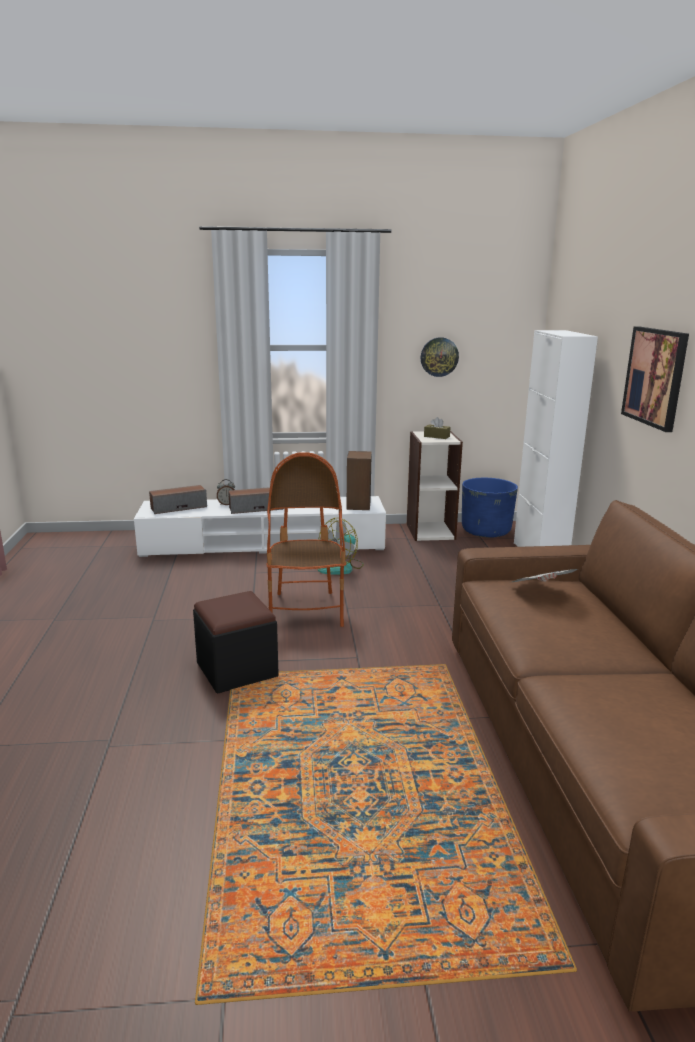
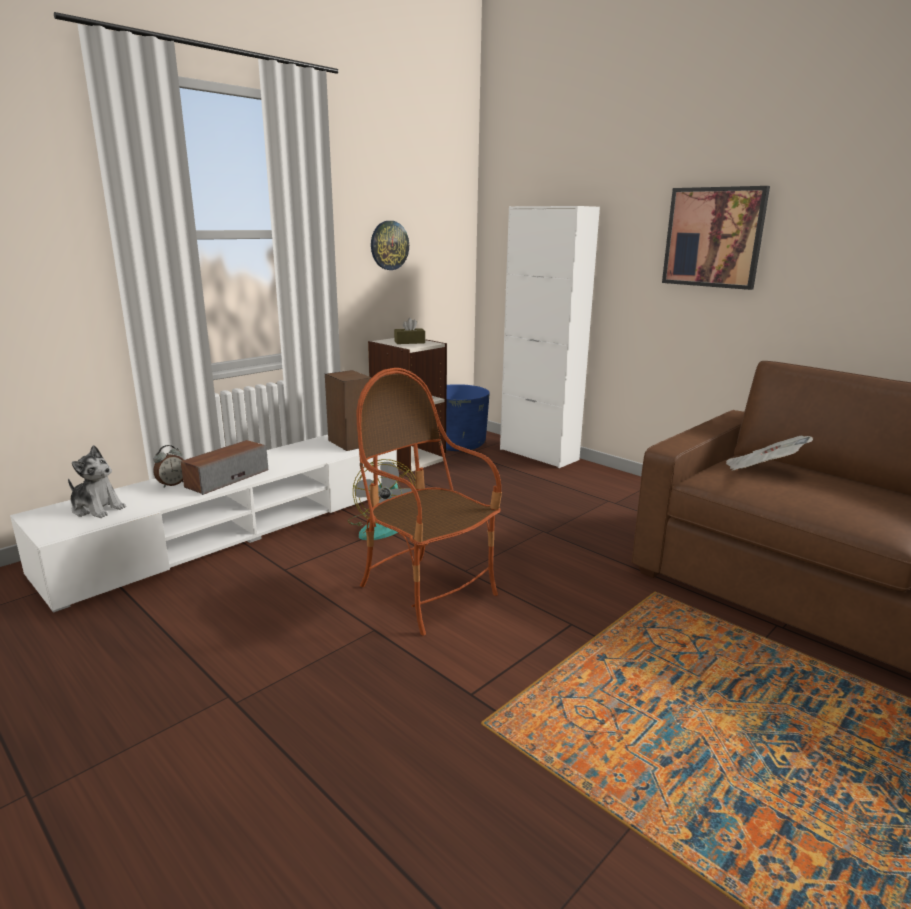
camera: 40 degrees left, 0 degrees up
(178, 507) = (97, 508): speaker -> plush toy
(237, 670) = (476, 714): black ottoman -> none

